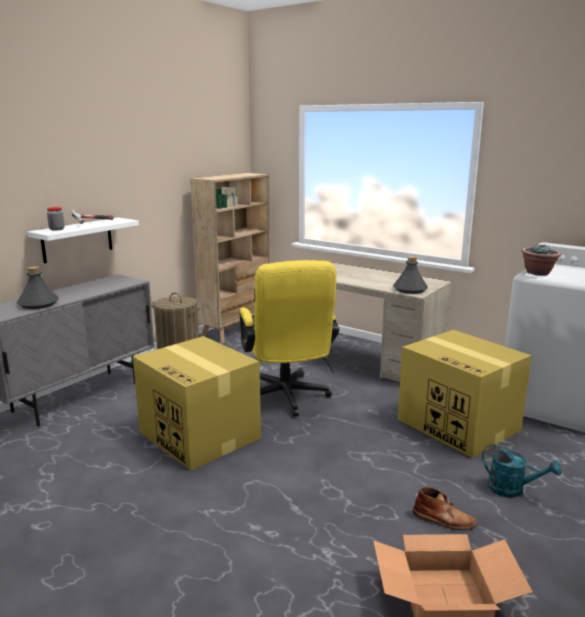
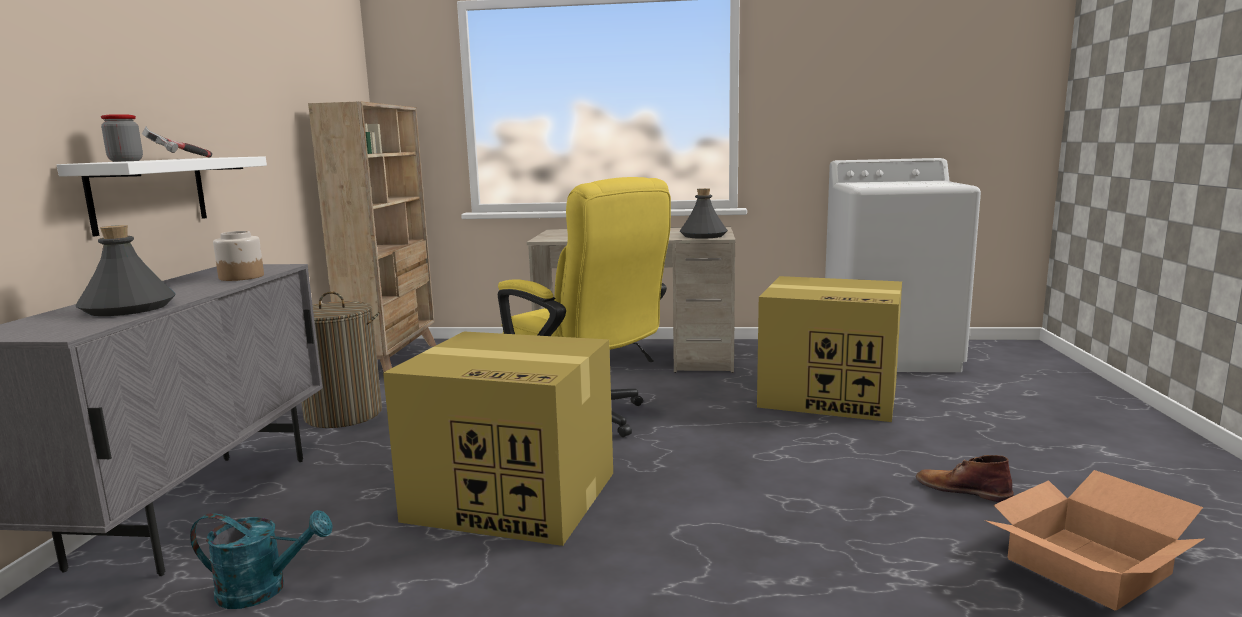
camera: 30 degrees left, 5 degrees down
(108, 287) = (242, 277): none -> jar
(444, 520) = (962, 489): brown boot -> brown boot turned 135 degrees counterclockwise
(512, 490) = (975, 439): turquoise watering can -> turquoise watering can (263, 590)
(538, 273) = (869, 186): potted plant -> none

